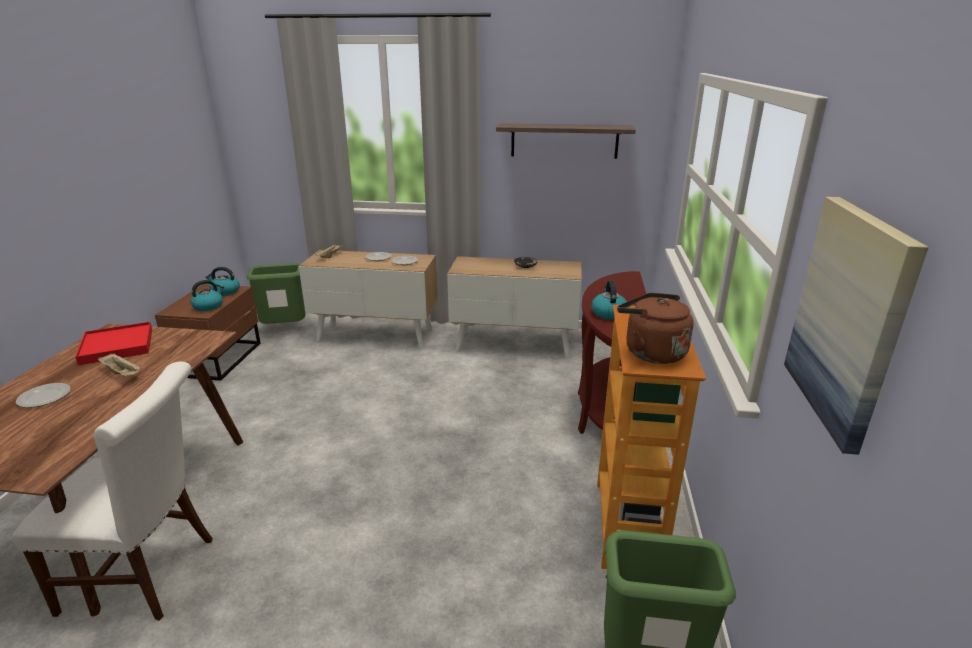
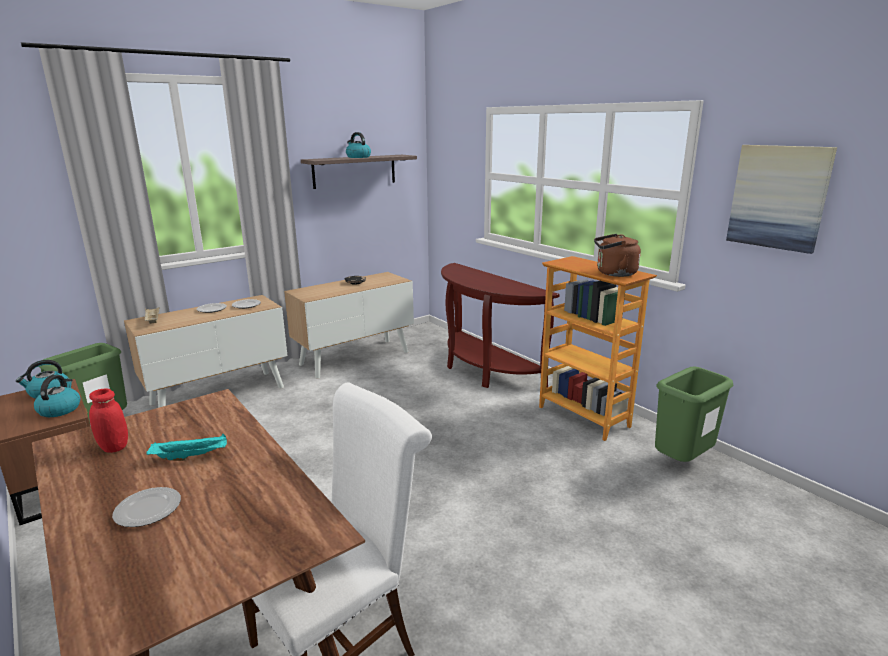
camera: 45 degrees left, 5 degrees down
(117, 346) = (114, 447): red tray -> red jar
(122, 373) = (191, 456): beige tray -> turquoise tray
(608, 313) = (490, 285): kettle -> kettle (358, 157)

